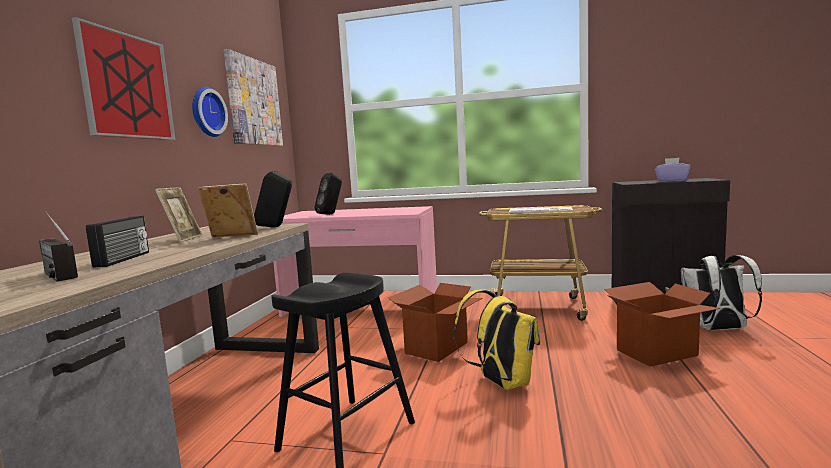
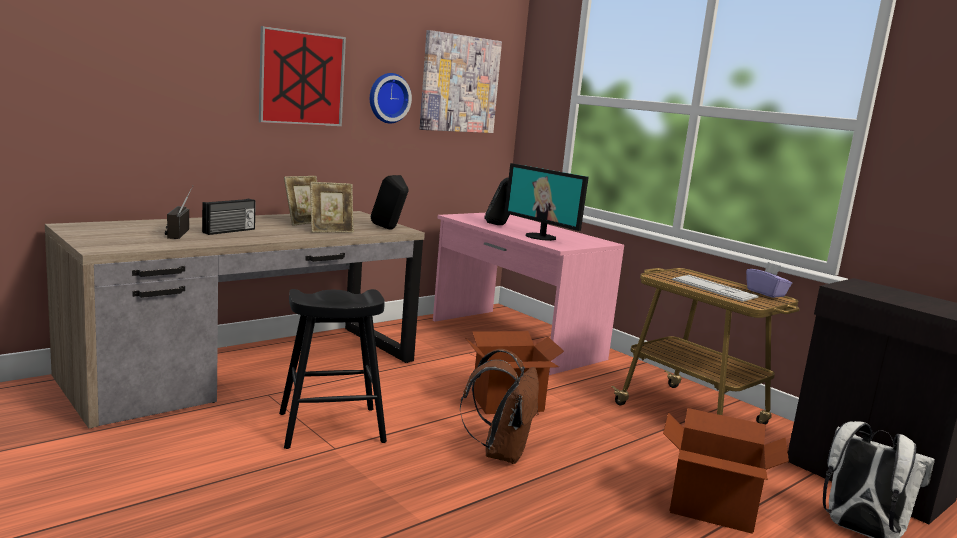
camera: 35 degrees right, 5 degrees up
(231, 237) = (331, 231): picture frame -> picture frame turned 120 degrees clockwise
(378, 212) = (541, 237): none -> monitor
(501, 383) = (501, 453): yellow backpack -> brown backpack
(671, 181) = (906, 301): purple tissue box -> purple tissue box (766, 293)

